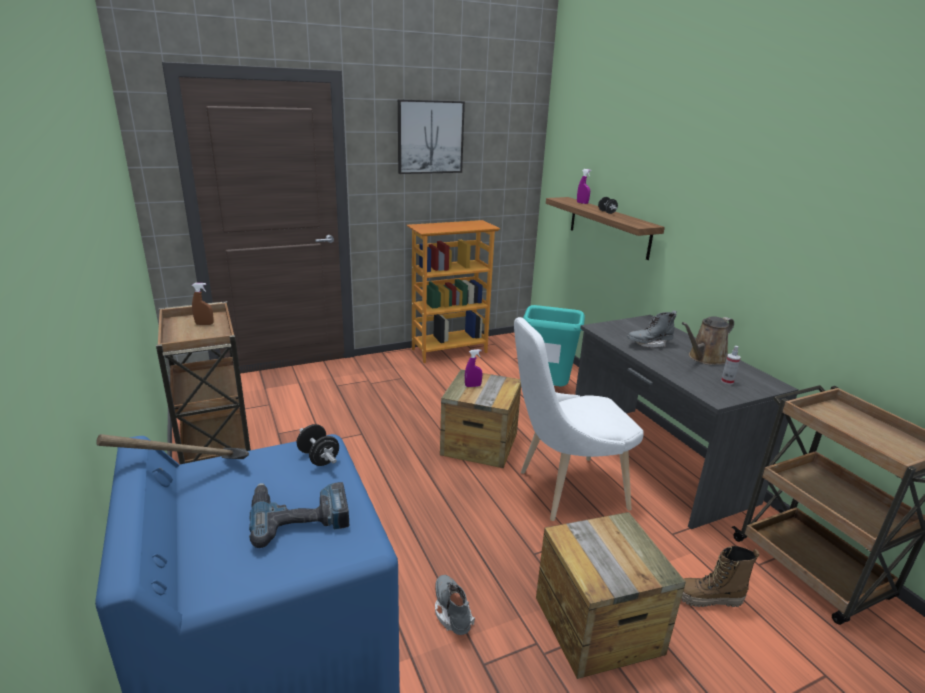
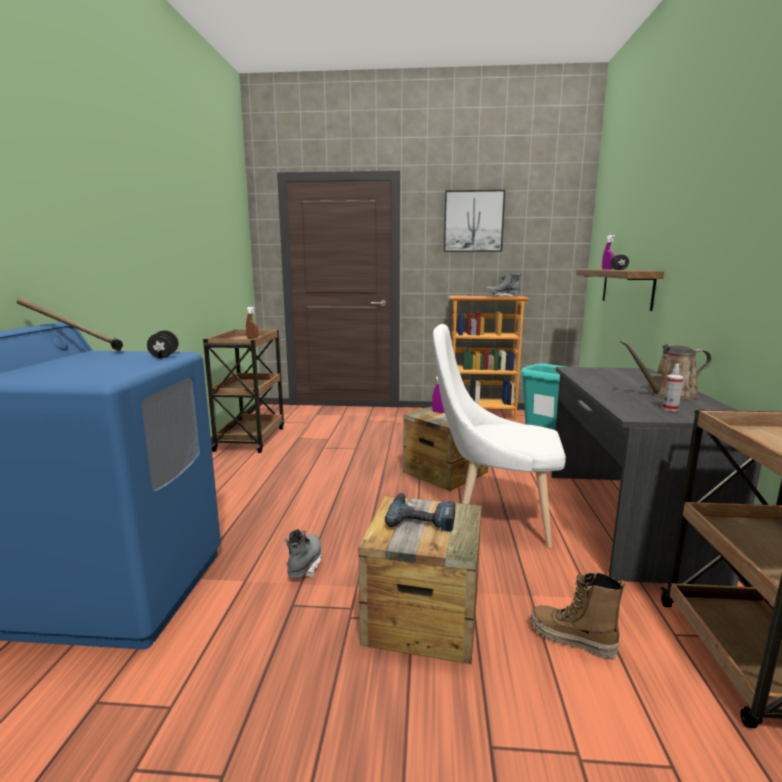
camera: 30 degrees right, 10 degrees down
(299, 515) = (101, 368): power drill -> power drill (421, 517)
(649, 344) = (613, 381): grey boot -> grey boot (502, 297)

